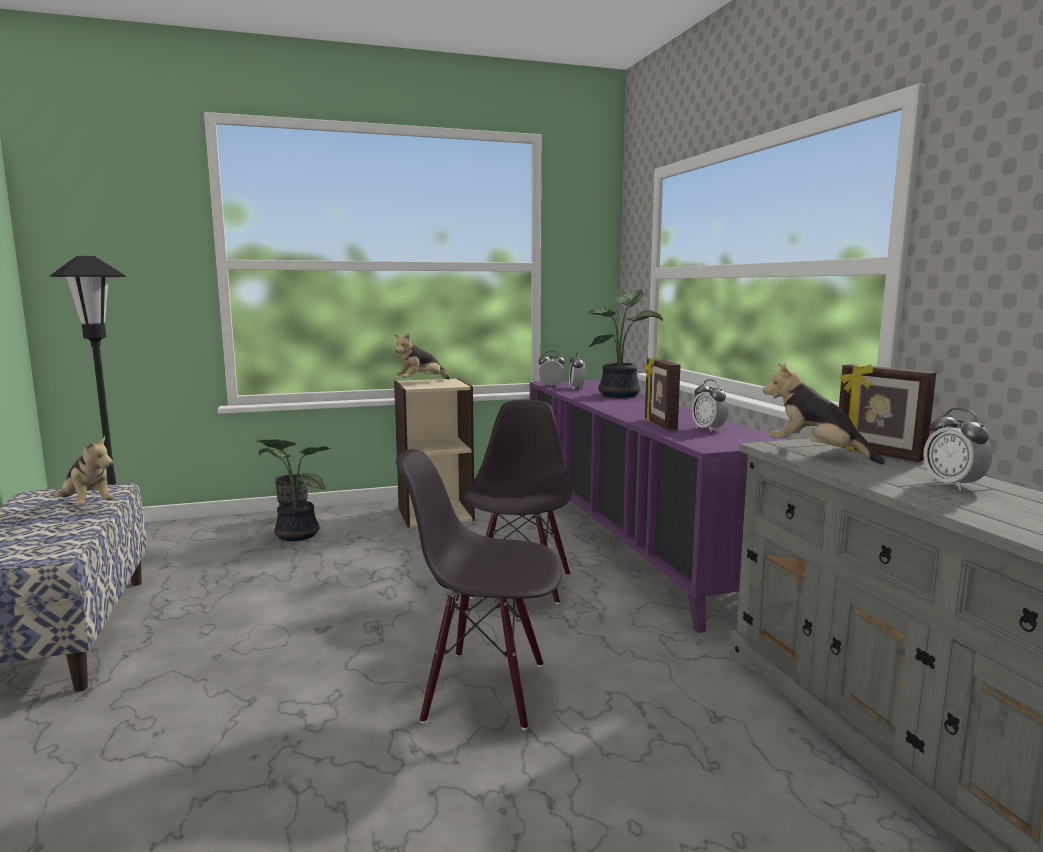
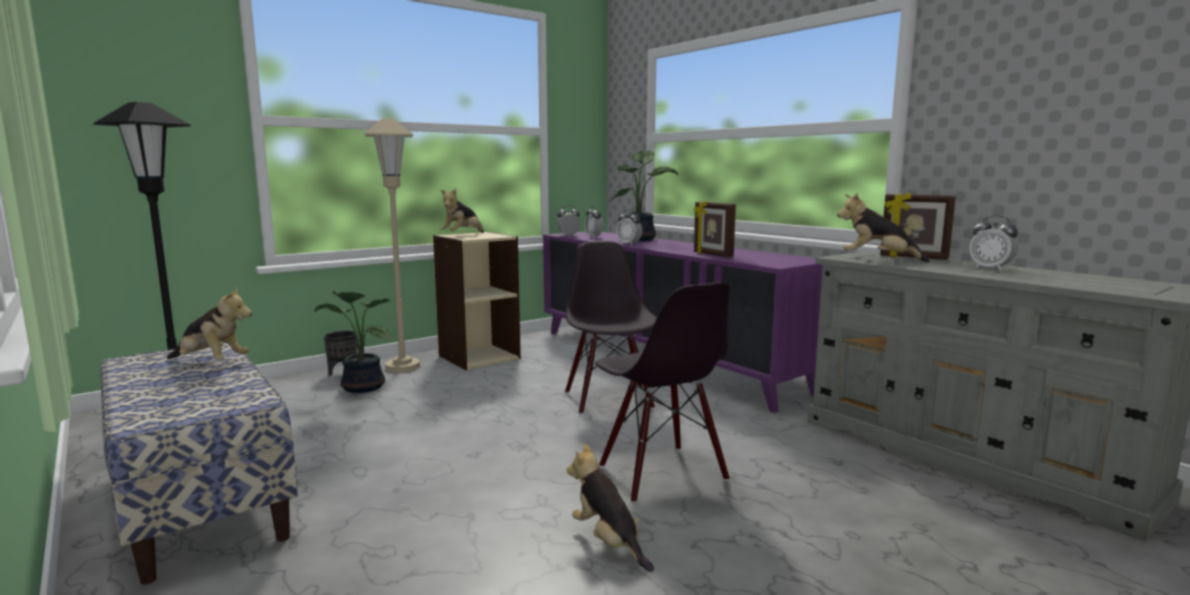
camera: 20 degrees left, 0 degrees up
(348, 764) = (608, 542): none -> plush toy
(353, 517) = (403, 367): none -> beige floor lamp
(485, 690) = (661, 473): black chair -> black chair turned 105 degrees counterclockwise
(708, 429) = (753, 256): alarm clock -> alarm clock (629, 244)

